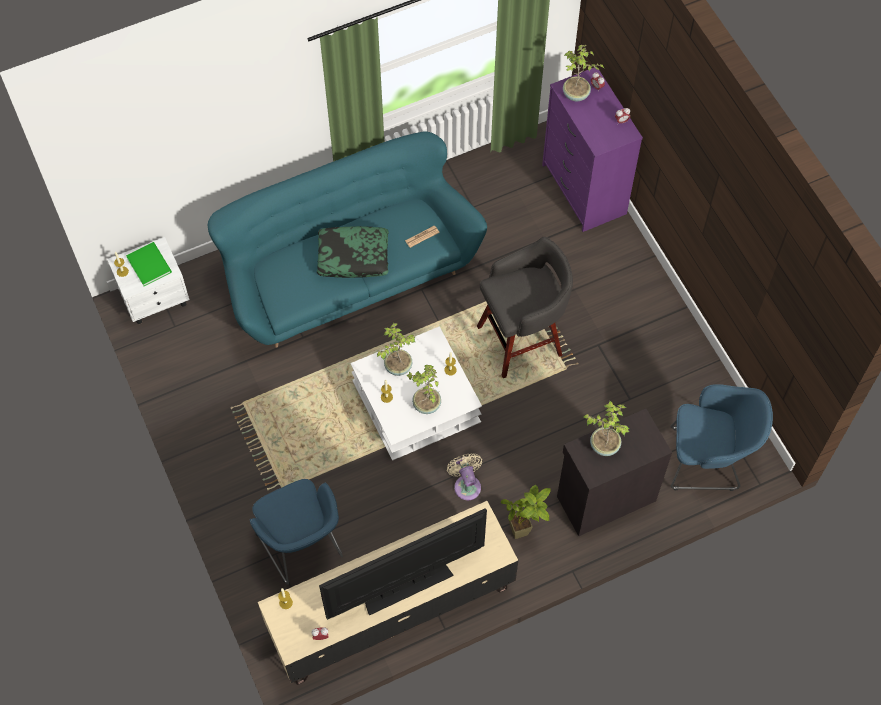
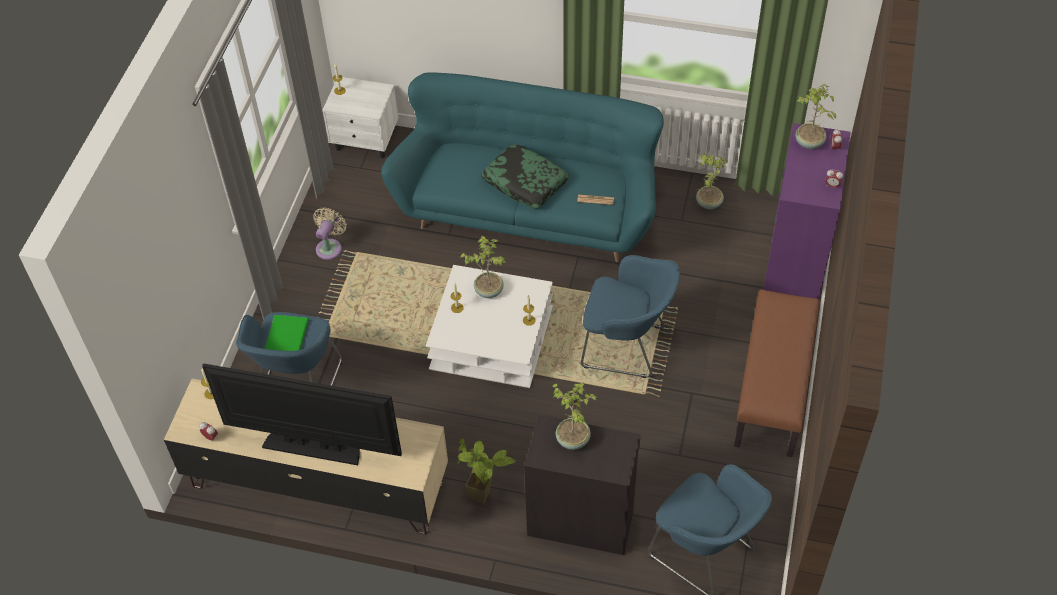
camera: 40 degrees right, 10 degrees down
(149, 263) = (364, 96): green book -> green book (288, 335)
(426, 405) = (483, 334): potted plant -> potted plant (708, 203)
(466, 484) = (471, 429): beige fan -> beige fan (330, 247)
(522, 340) = (627, 347): grey stool -> blue armchair
(652, 303) = (773, 391): none -> brown bench

